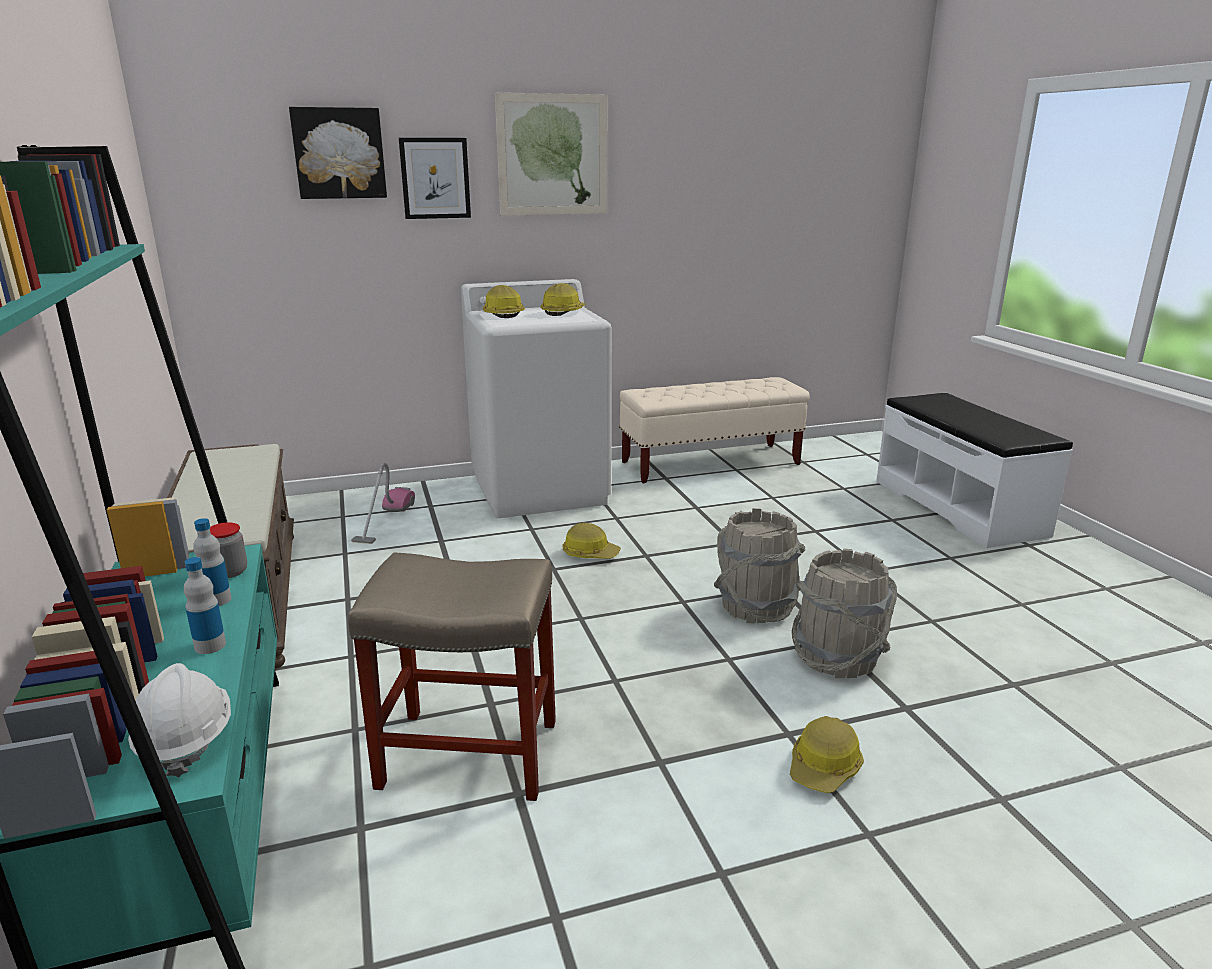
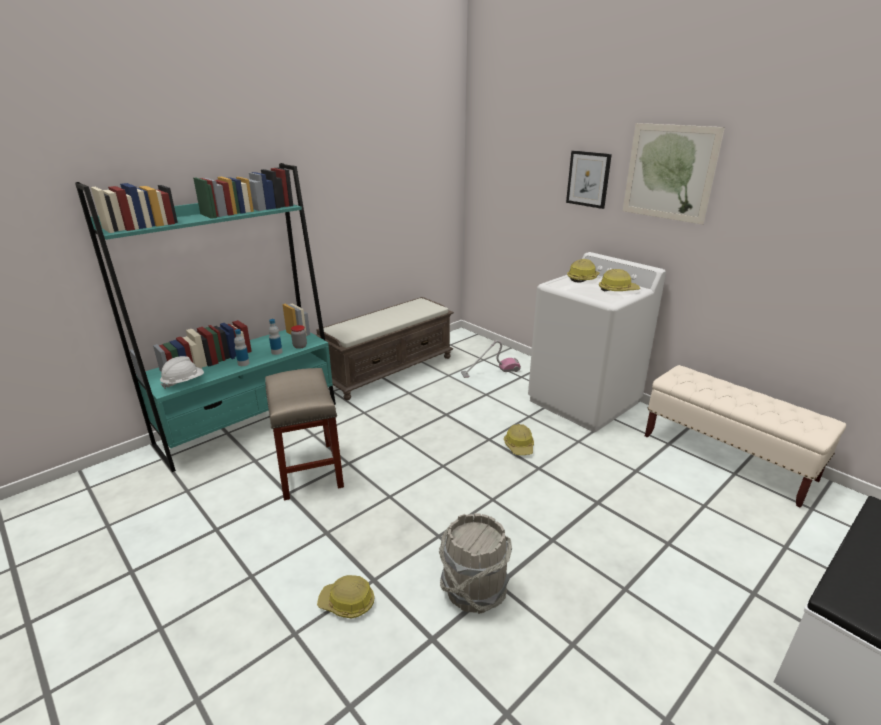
camera: 65 degrees right, 5 degrees up
(339, 153) = (541, 157): picture -> none
(756, 607) = (512, 534): grey bucket -> none

